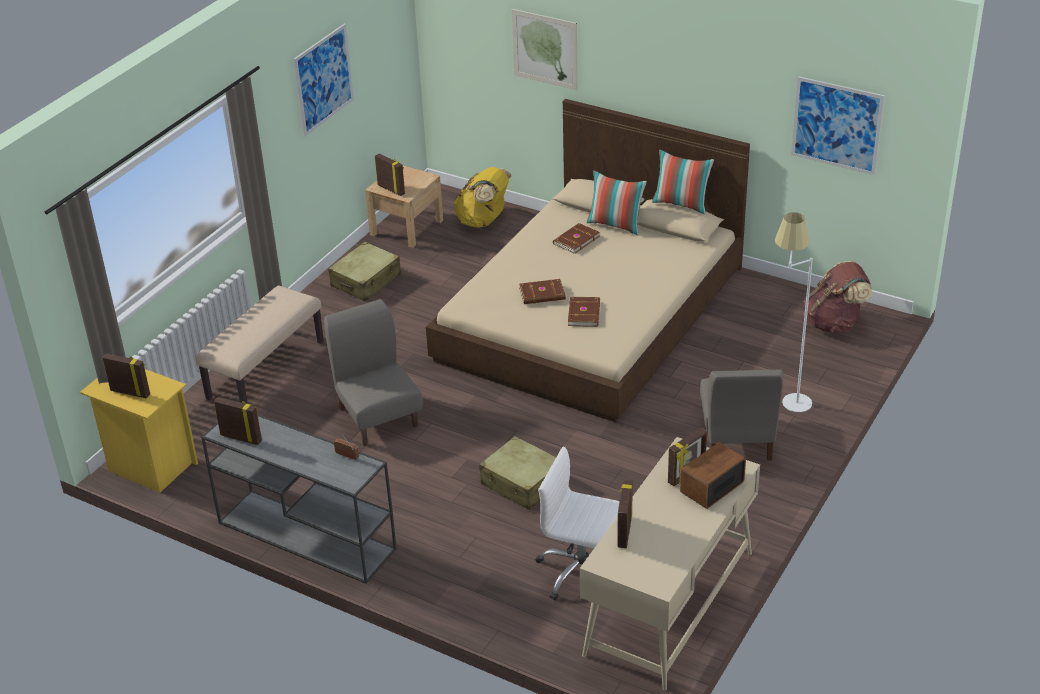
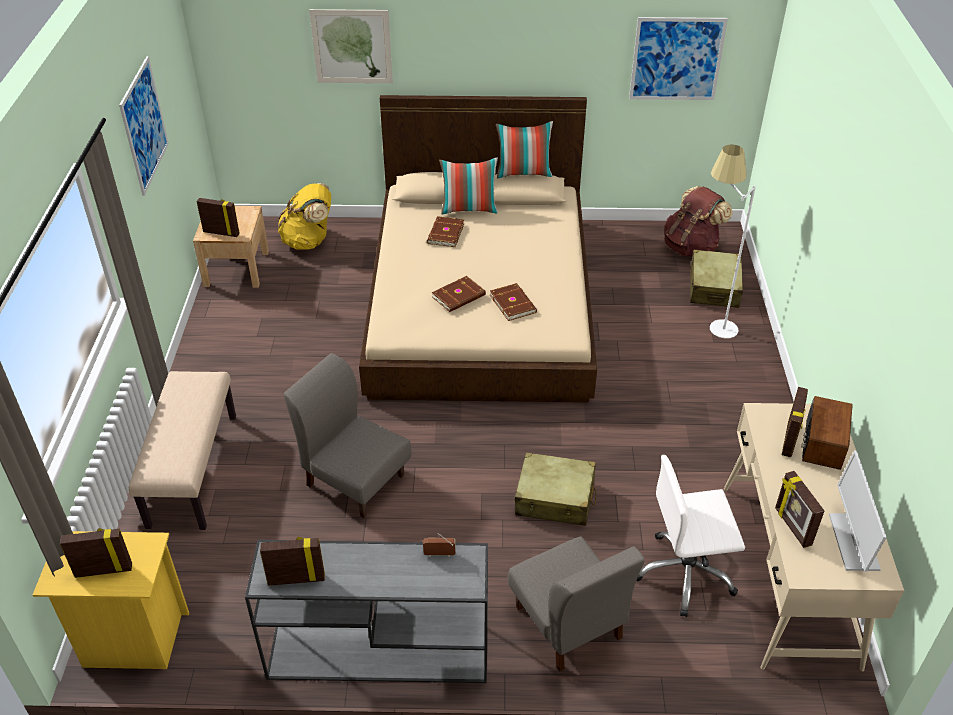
camera: 30 degrees left, 5 degrees up
(366, 281) = (234, 335): beige suitcase -> beige suitcase (714, 288)
(663, 558) = (853, 541): none -> monitor
(737, 439) = (705, 381): grey chair -> grey chair (568, 623)

